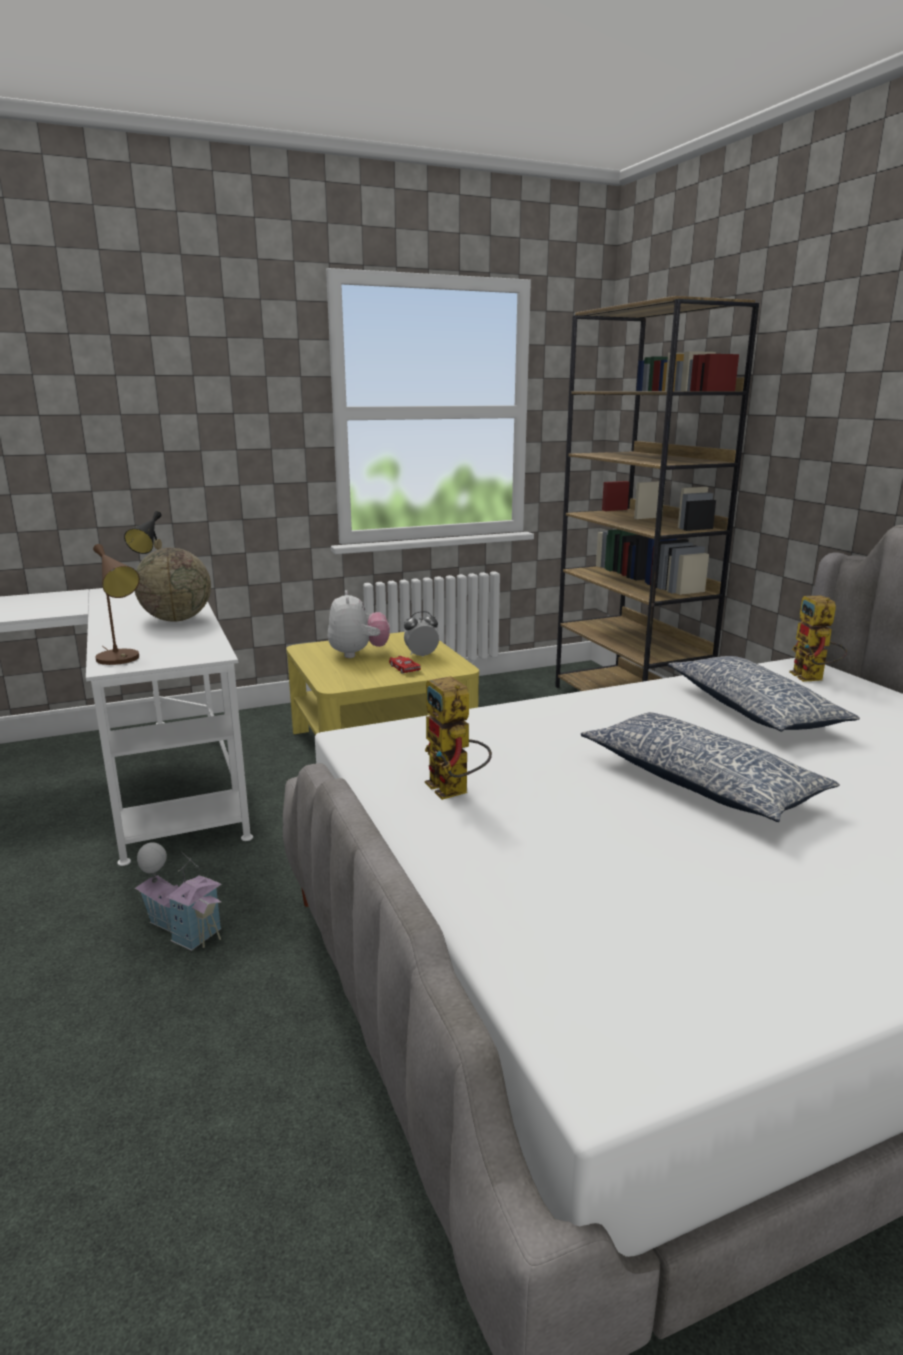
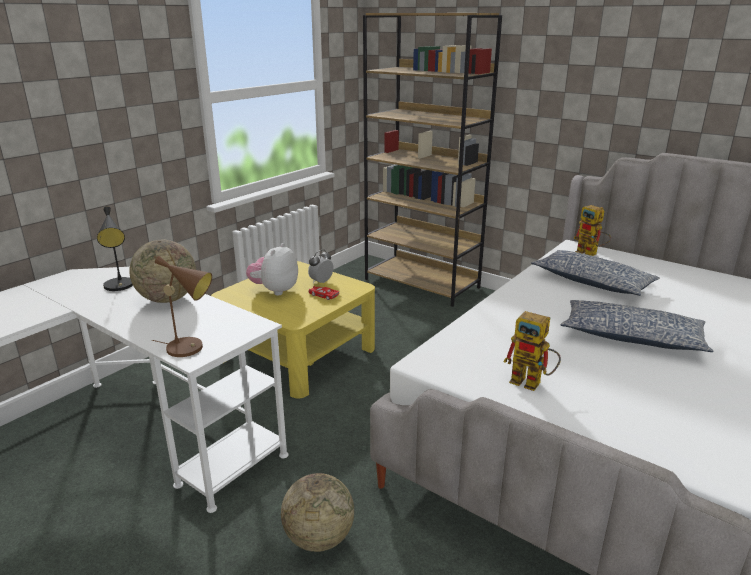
camera: 30 degrees left, 5 degrees up
(184, 928) = (319, 538): toy house -> globe
(358, 654) = (275, 290): plush toy -> plush toy turned 120 degrees counterclockwise

